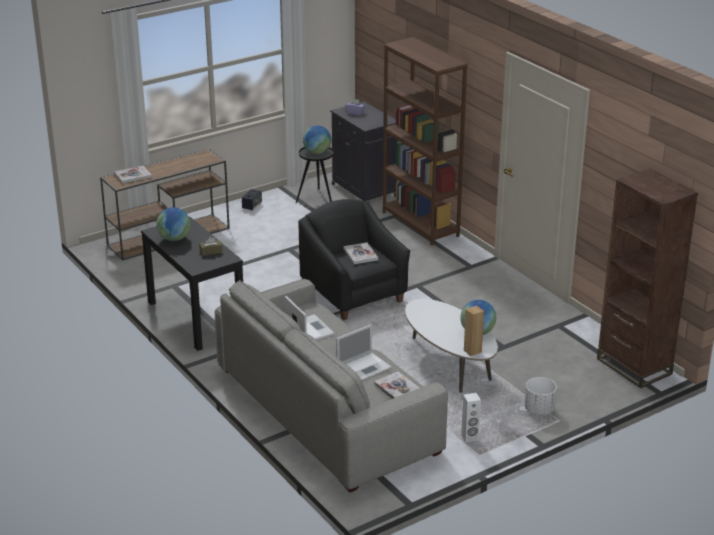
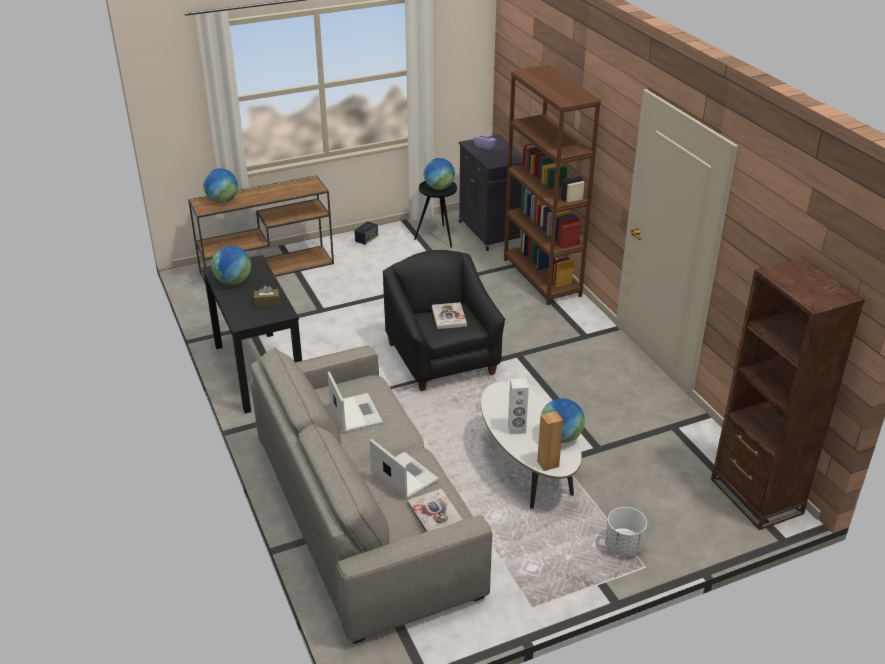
camera: 10 degrees right, 5 degrees up
(133, 176) = (223, 200): book -> globe
(364, 367) = (403, 476): laptop -> laptop turned 105 degrees counterclockwise
(470, 438) = (526, 579): white speaker -> white speaker (516, 429)

